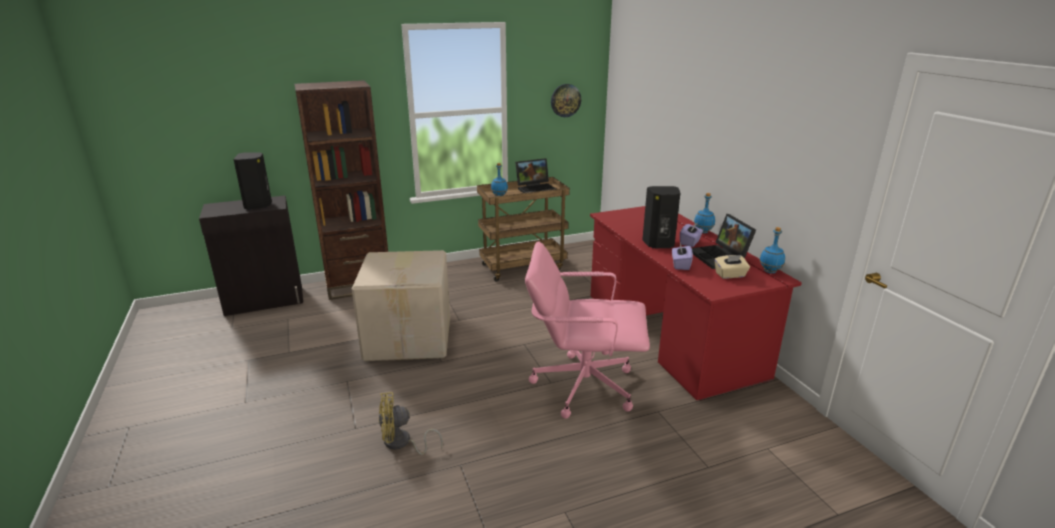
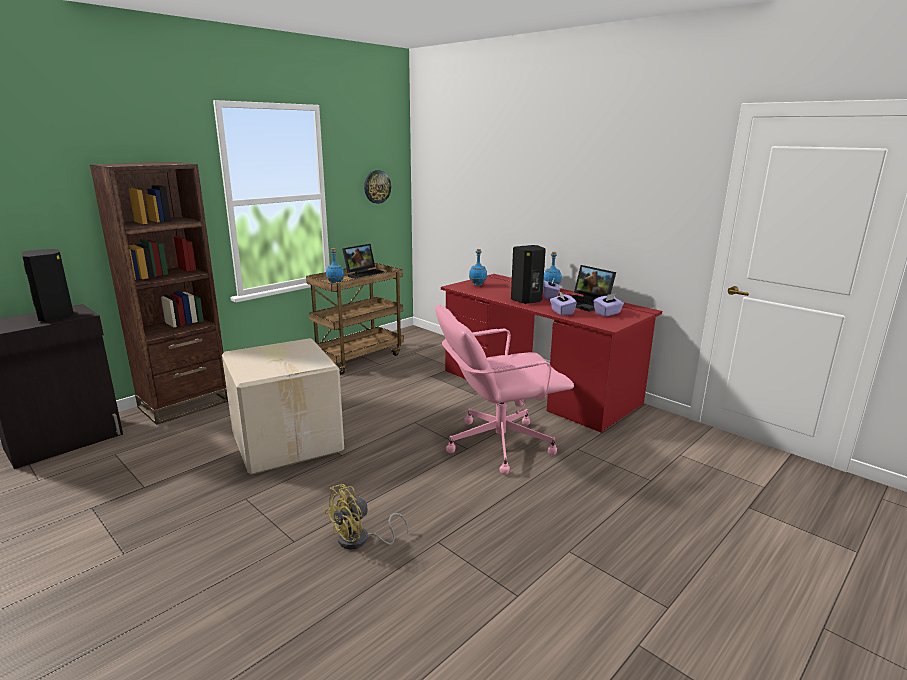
camera: 25 degrees left, 5 degrees down
(730, 275) = (607, 313): beige tissue box -> purple tissue box
(770, 271) = (633, 307): blue bottle -> blue bottle (478, 285)

